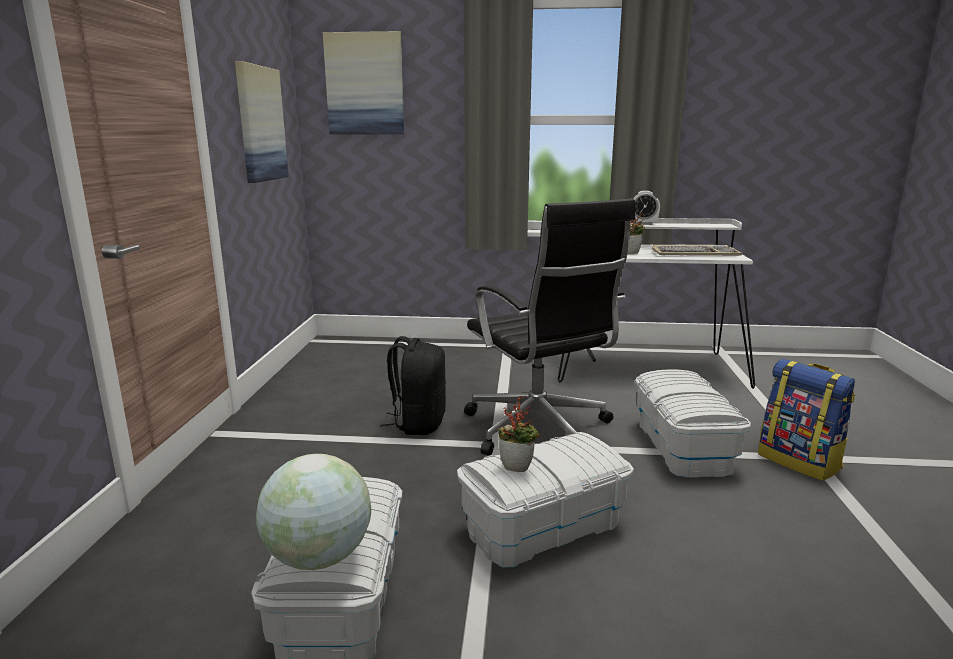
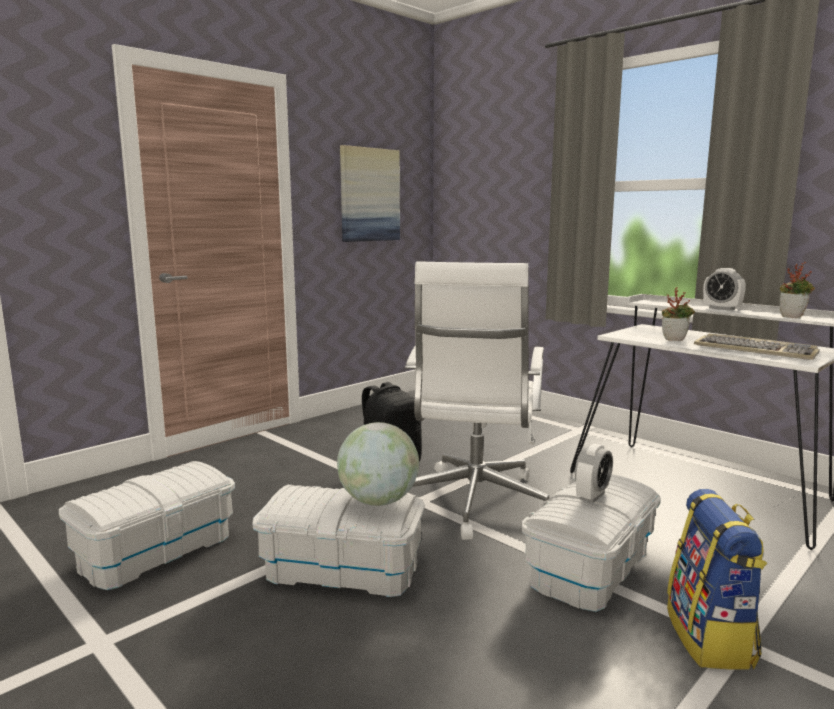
camera: 40 degrees right, 5 degrees down
(319, 557) = (106, 497): globe -> globe (379, 501)
(365, 84) = (480, 158): picture -> none
(518, 467) = (307, 497): potted plant -> potted plant (793, 317)
(539, 430) = (474, 503): black office chair -> white office chair
(688, 389) = (592, 496): none -> alarm clock

